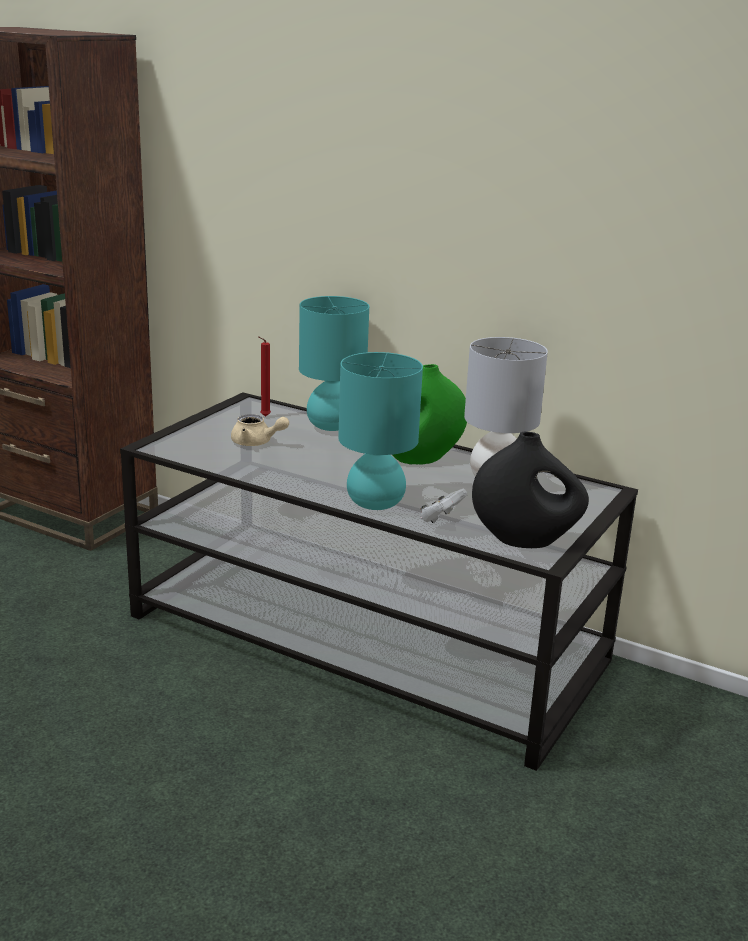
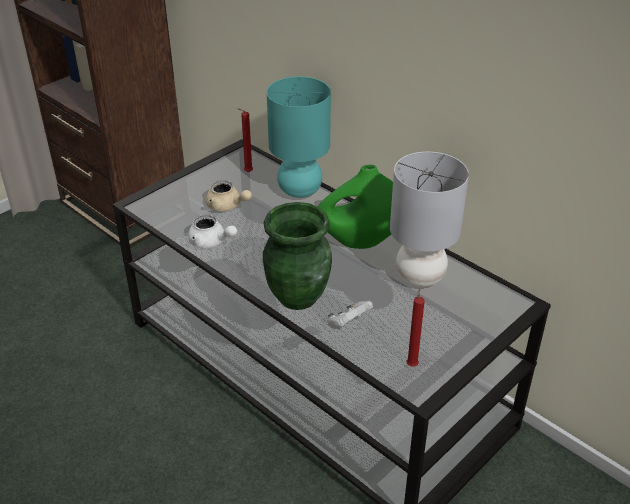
camera: 15 degrees right, 15 degrees up
(255, 470) = (211, 242): none -> white teapot
(376, 503) = (298, 296): turquoise table lamp -> green vase
(525, 540) = (412, 364): black vase -> red candle

